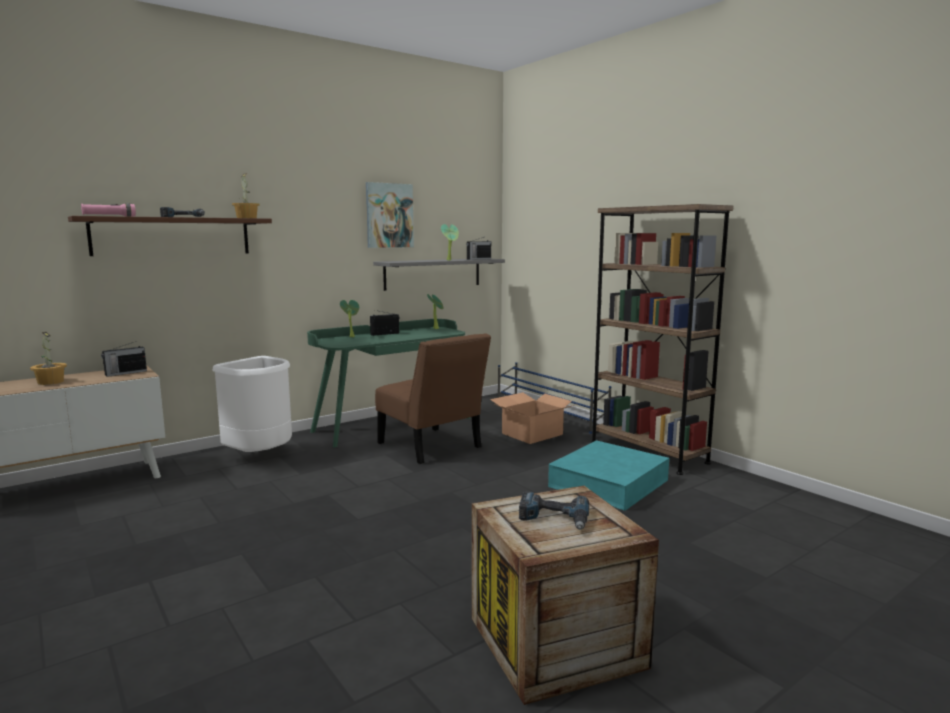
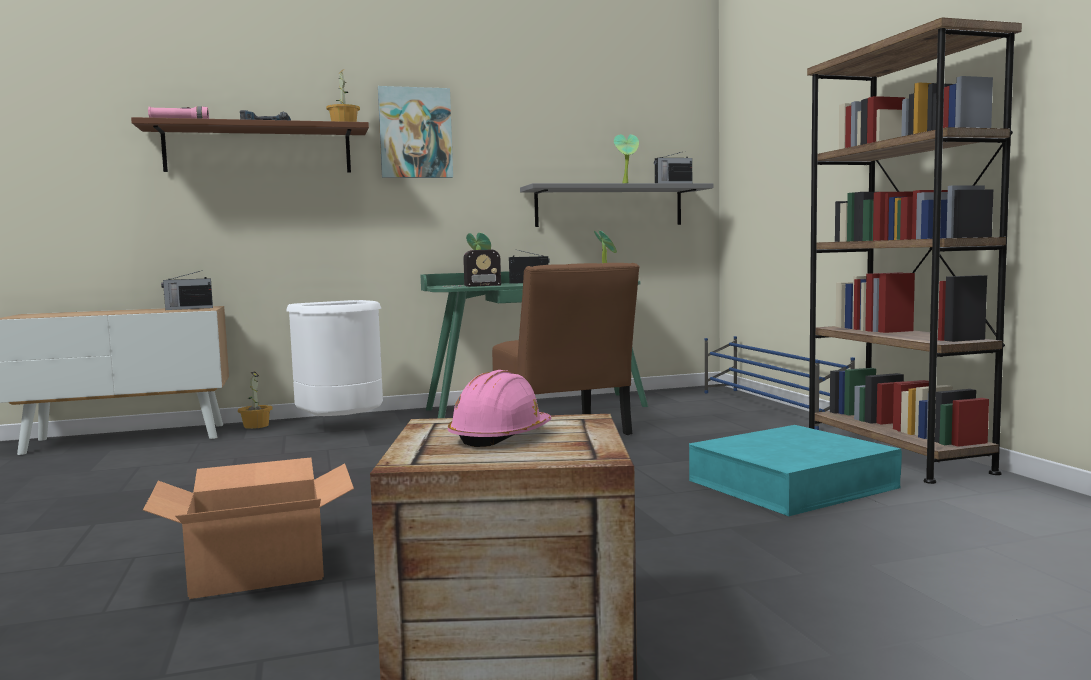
camera: 20 degrees right, 5 degrees down
(50, 382) = (104, 312): potted plant -> potted plant (256, 426)
(348, 341) = (469, 286): none -> radio
(389, 215) = (543, 126): picture -> picture (415, 133)
(531, 434) = (722, 425): cardboard box -> cardboard box (258, 568)
(554, 518) = (500, 437): power drill -> pink hard hat

